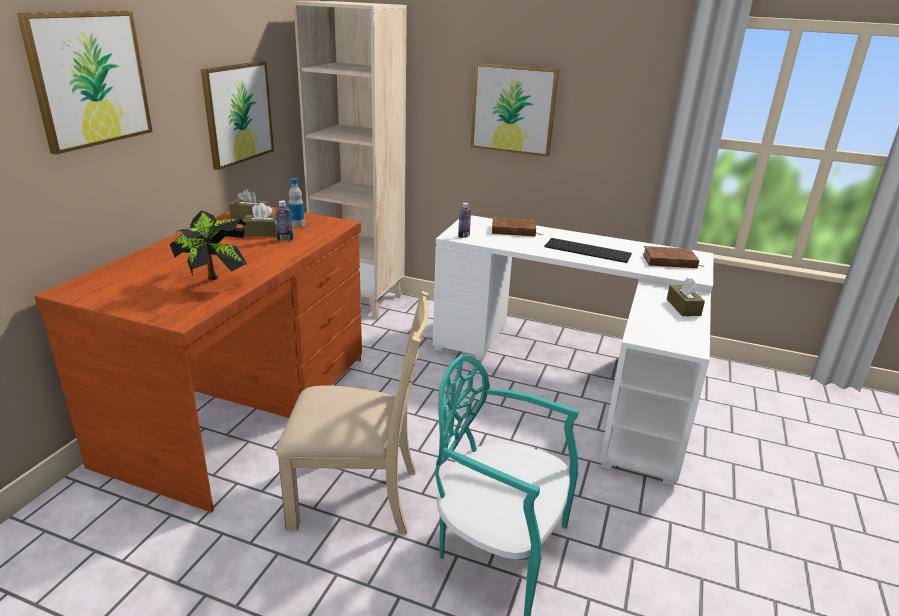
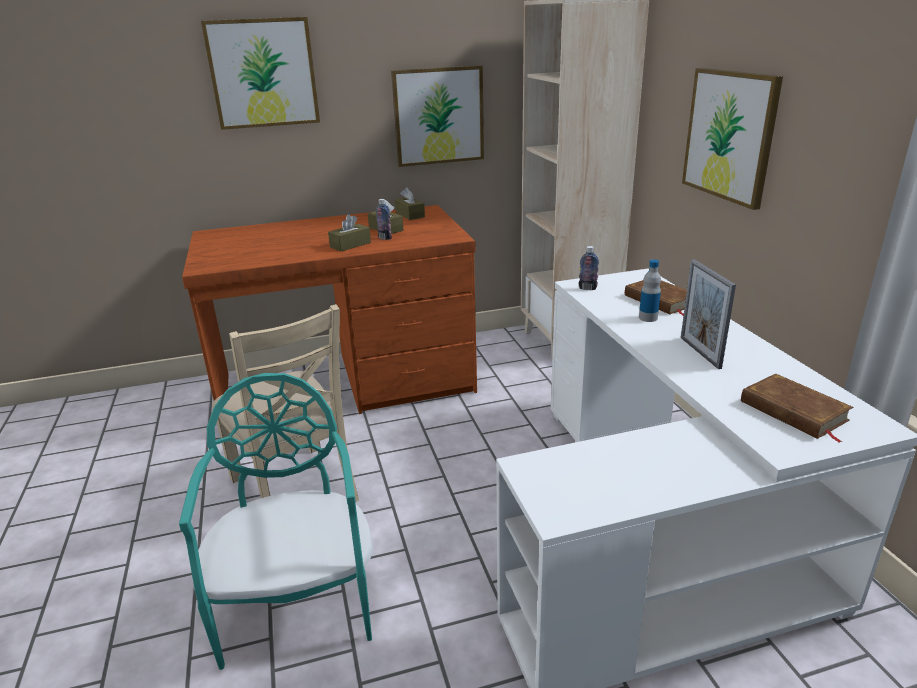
camera: 55 degrees right, 0 degrees up
(214, 282) = (272, 252): potted plant -> none
(297, 224) = (423, 229): bottle -> bottle (648, 318)
(588, 250) = (700, 352): keyboard -> picture frame
(683, 307) = (678, 473): brown tissue box -> brown tissue box (350, 245)

